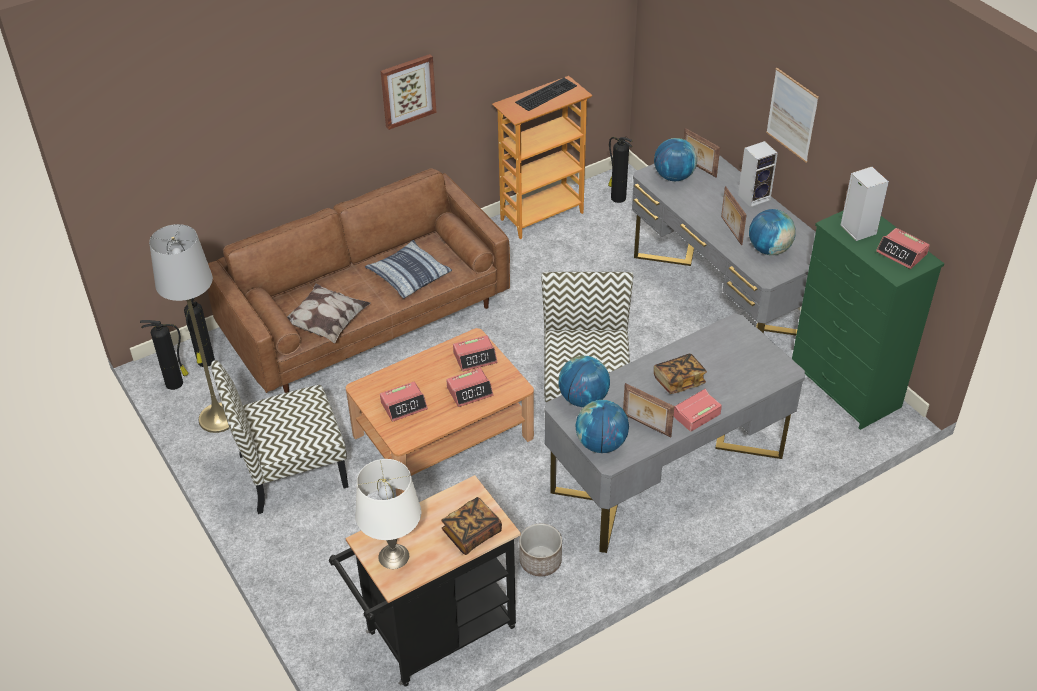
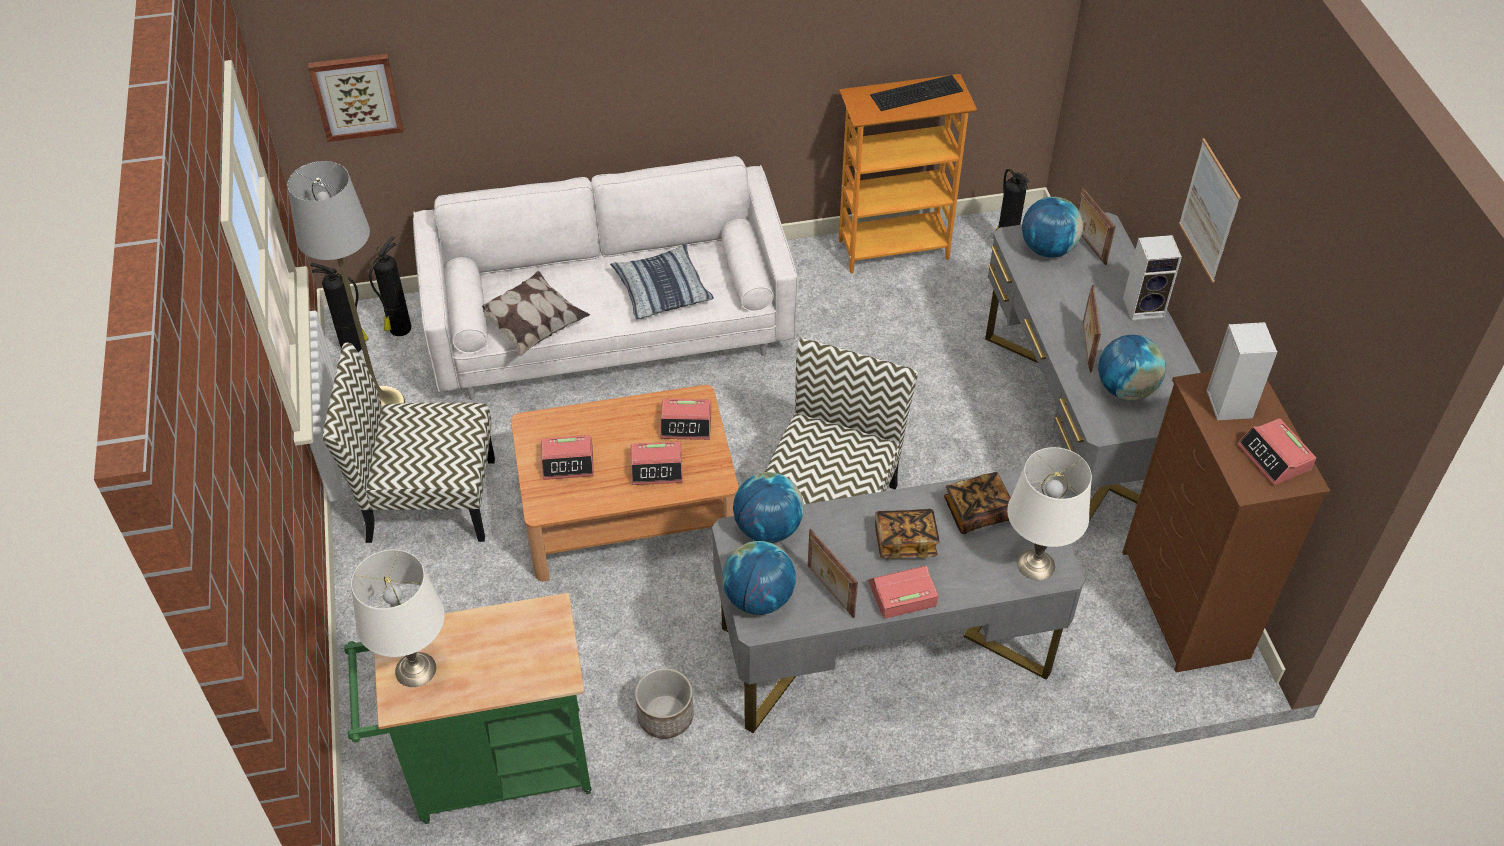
camera: 20 degrees right, 5 degrees up
(365, 318) = (609, 327): brown sofa -> white sofa
(407, 90) = (718, 49): picture -> picture (356, 96)
(433, 635) = (490, 769): black cart -> green cart
(472, 533) = (523, 671): book -> book (977, 512)
(769, 371) = (1035, 565): none -> white table lamp
(845, 387) = (1184, 605): green dresser -> brown dresser

